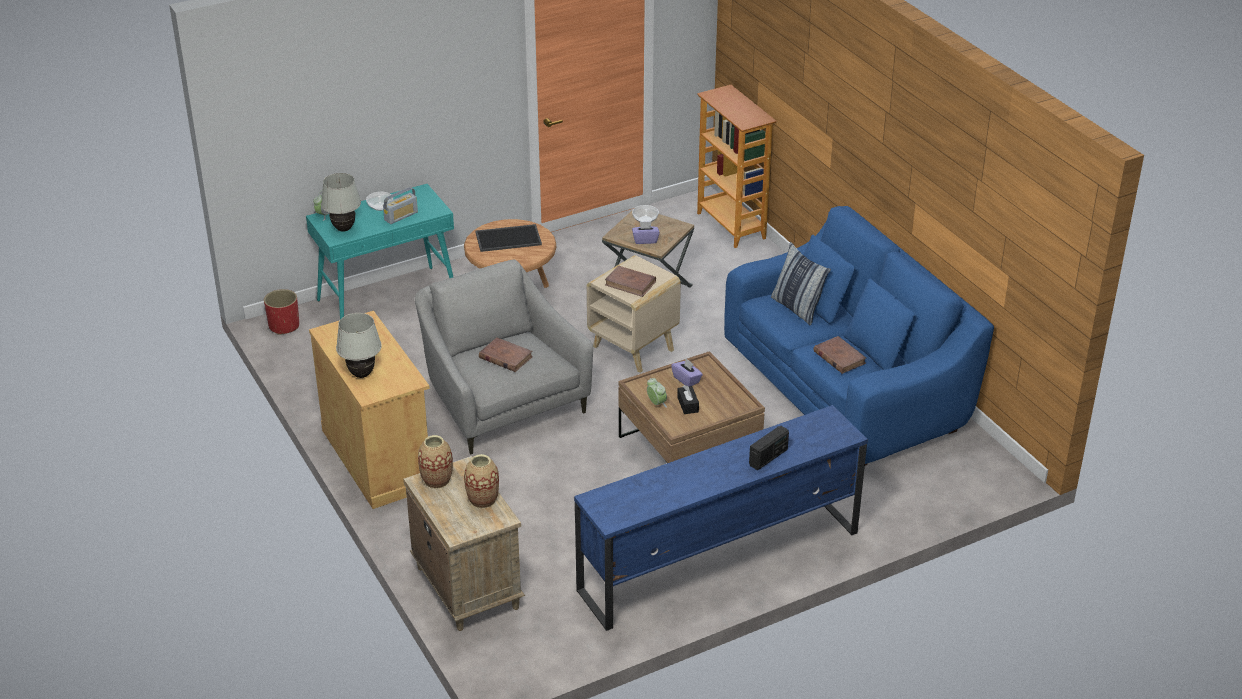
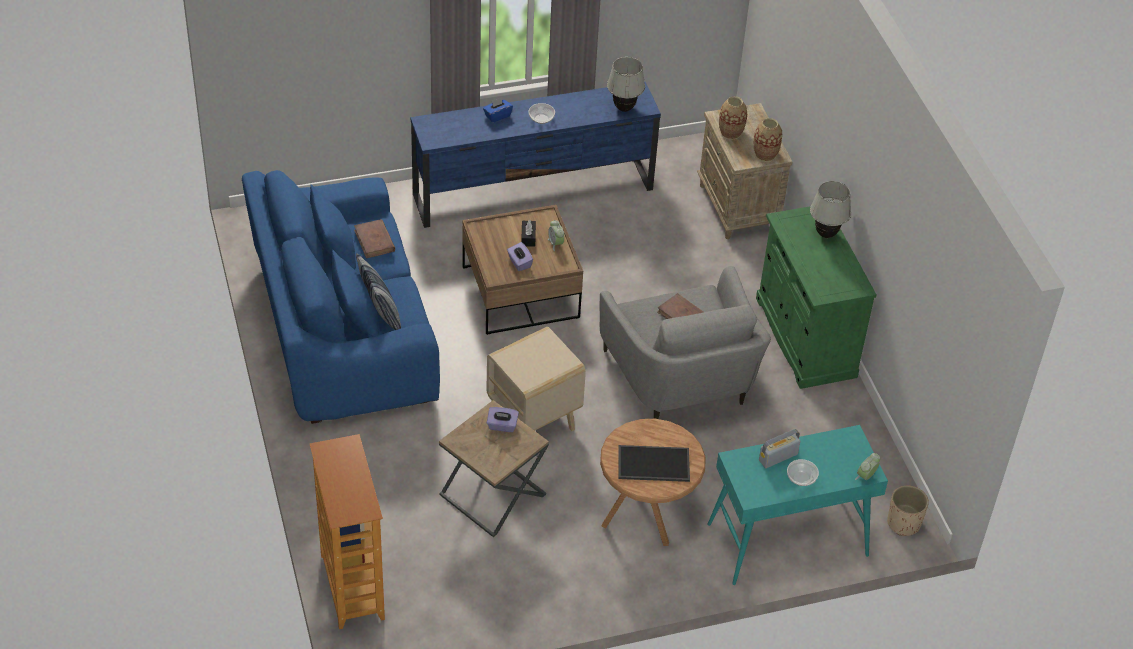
camera: 170 degrees left, 10 degrees up
(284, 326) = (903, 523): red planter -> beige planter
(344, 229) = (843, 449): white table lamp -> white table lamp (624, 108)
(377, 458) = (805, 337): beige cabinet -> green cabinet
(630, 283) = (541, 353): brown book -> none
(645, 220) = (491, 458): bowl -> bowl (541, 118)
(768, 457) = (497, 116): radio -> blue tissue box

